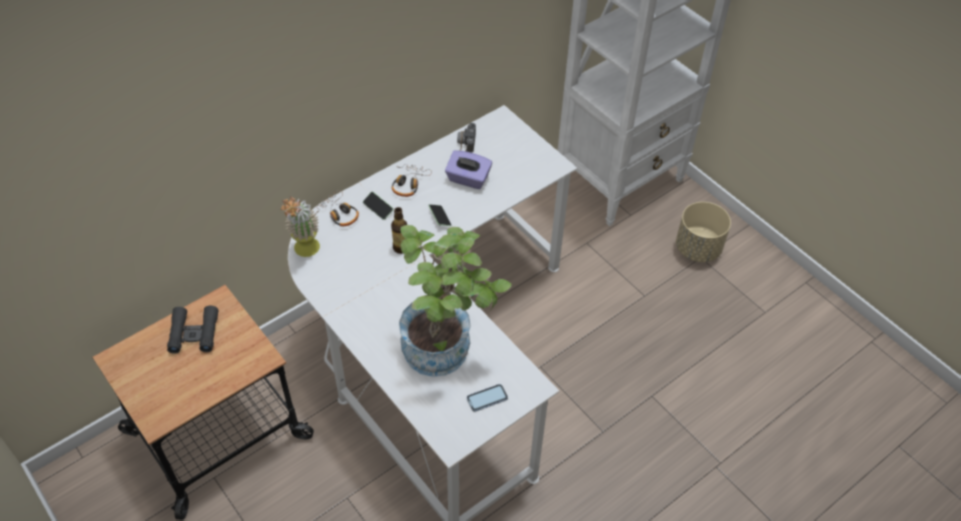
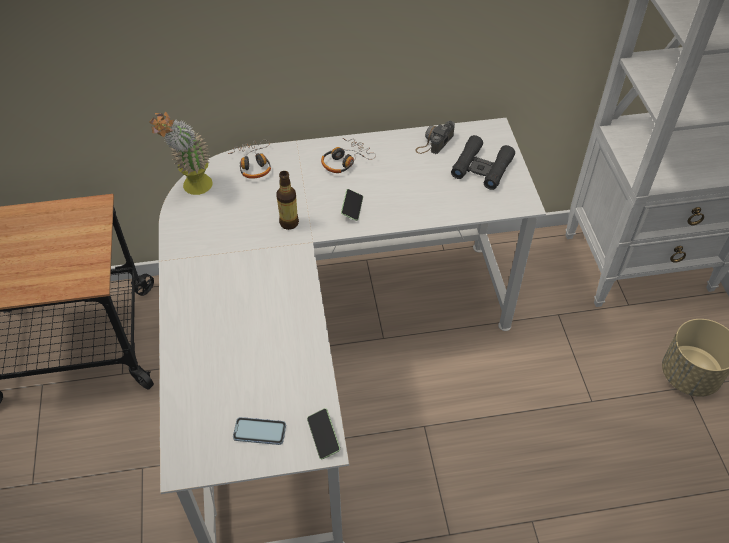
camera: 30 degrees right, 0 degrees up
(194, 333) = (50, 228): black binoculars -> black binoculars (481, 168)
(378, 208) = (296, 174): phone -> phone (323, 437)
(446, 348) = (257, 352): potted plant -> none
(468, 179) = (412, 179): purple tissue box -> none

